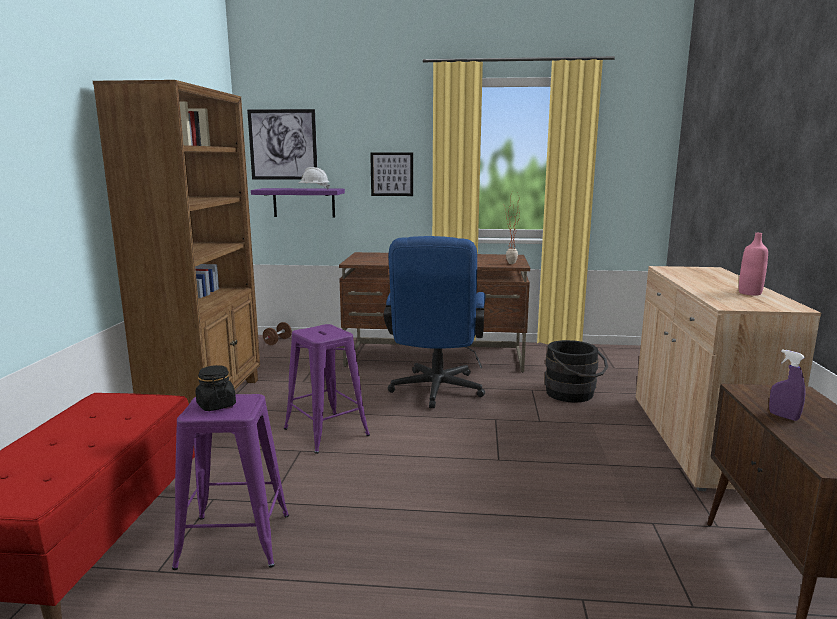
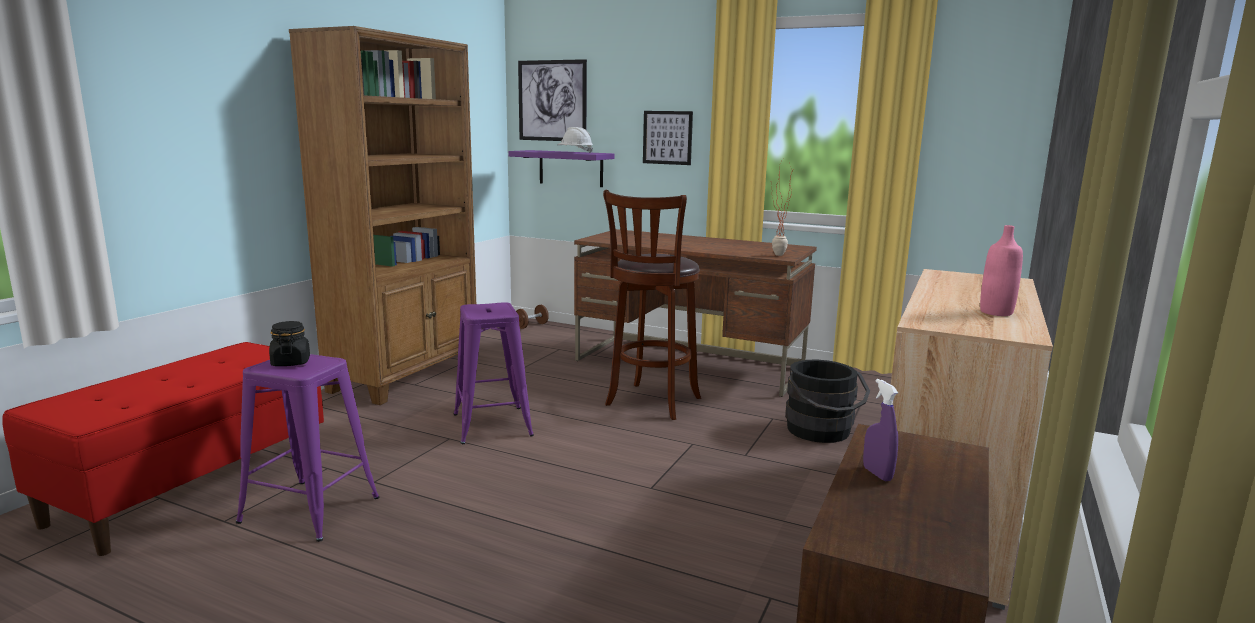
camera: 20 degrees right, 0 degrees up
(435, 392) = (651, 403): blue office chair -> brown stool

